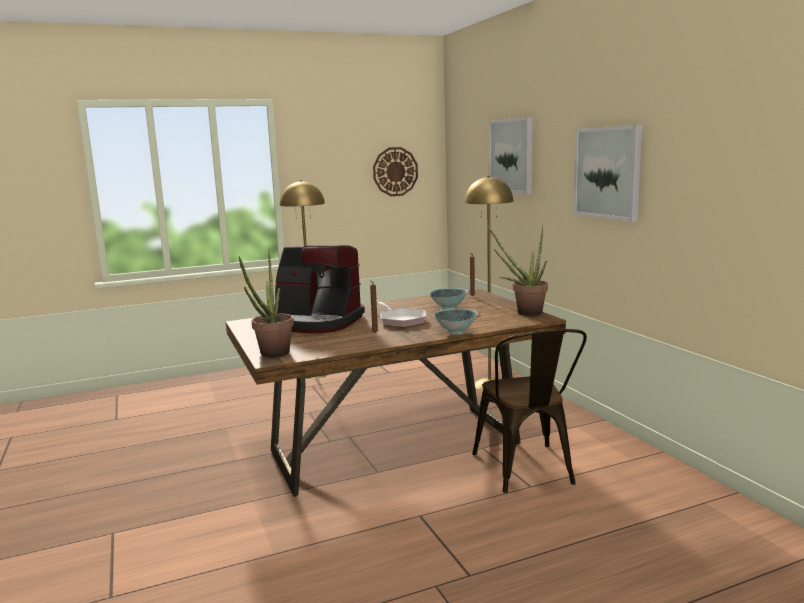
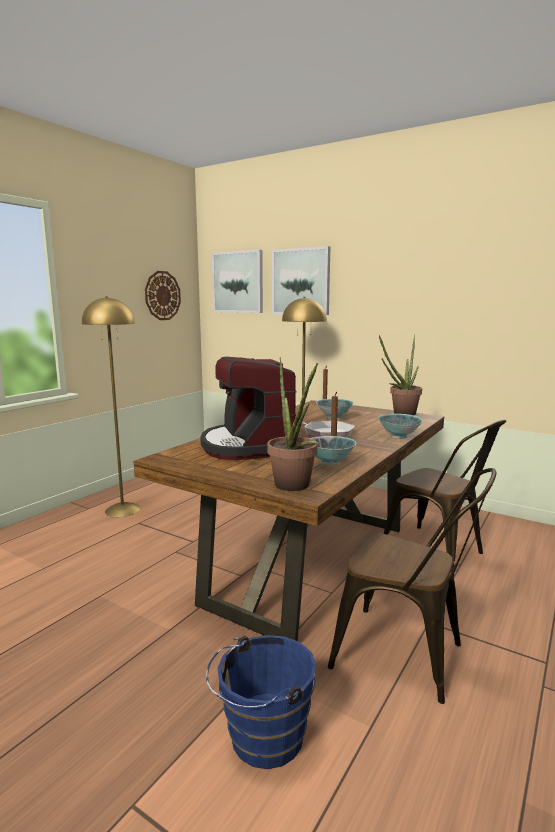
camera: 35 degrees left, 0 degrees up
(205, 533) = (261, 739): none -> blue bucket
(317, 322) = (248, 446): coffee machine -> coffee machine turned 90 degrees clockwise
(339, 343) = (330, 463): none -> bowl
(364, 529) = (408, 657): none -> brown chair
(608, 172) = (428, 293): picture -> picture (238, 282)

